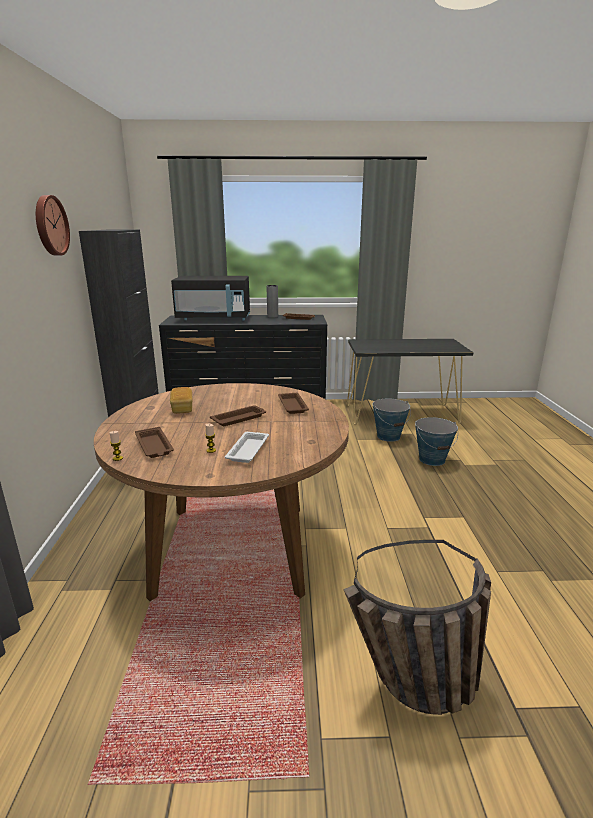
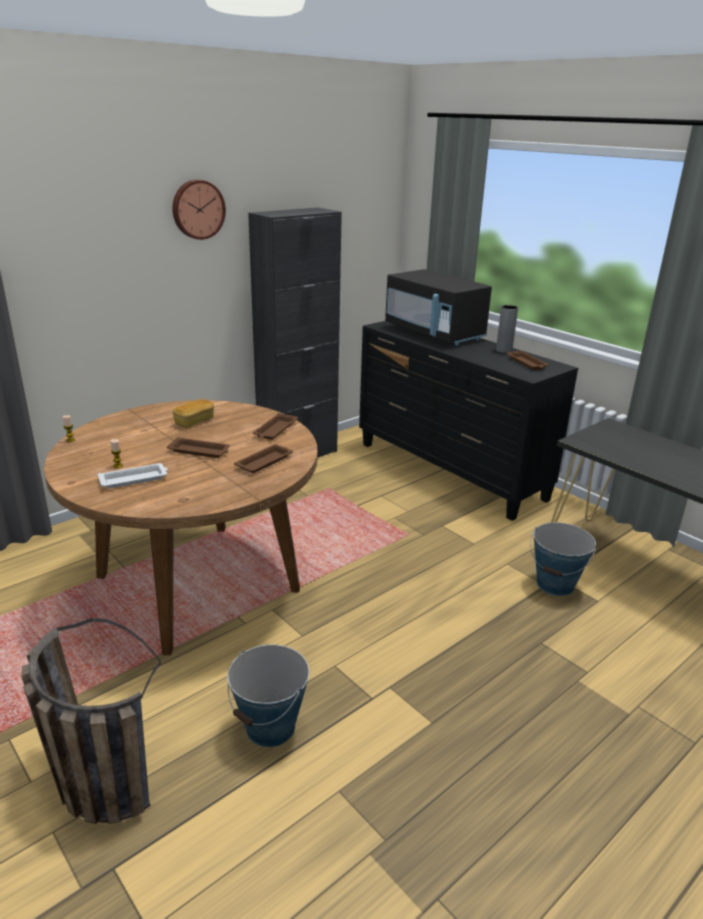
camera: 50 degrees right, 5 degrees up
(154, 446) = (104, 443): brown tray -> brown tray (275, 430)
(432, 459) = (547, 645): bucket -> bucket (271, 727)

